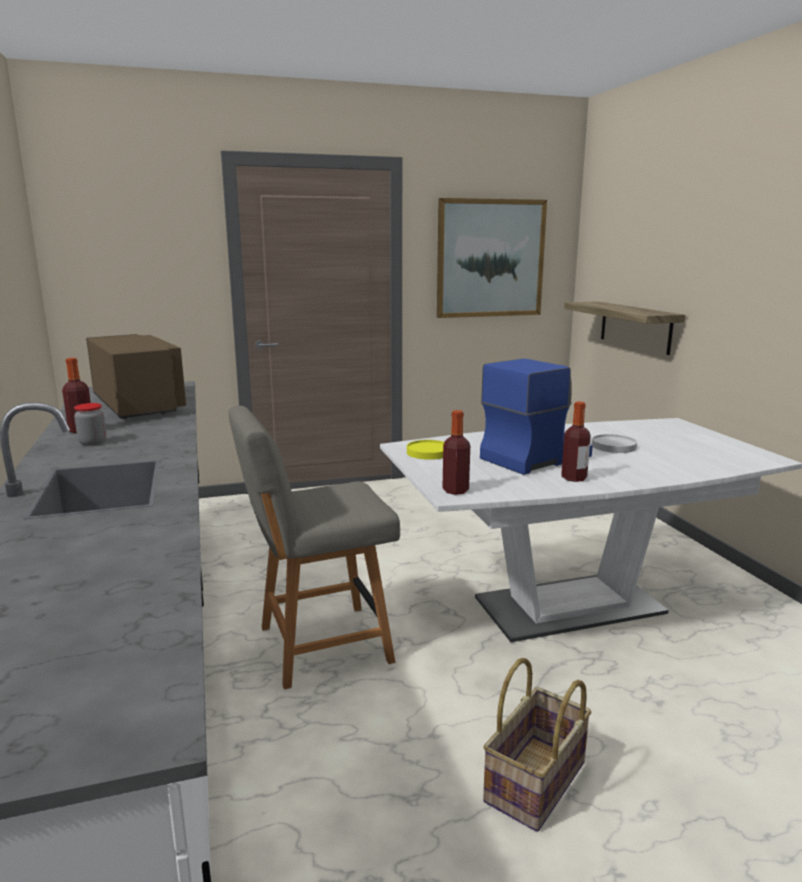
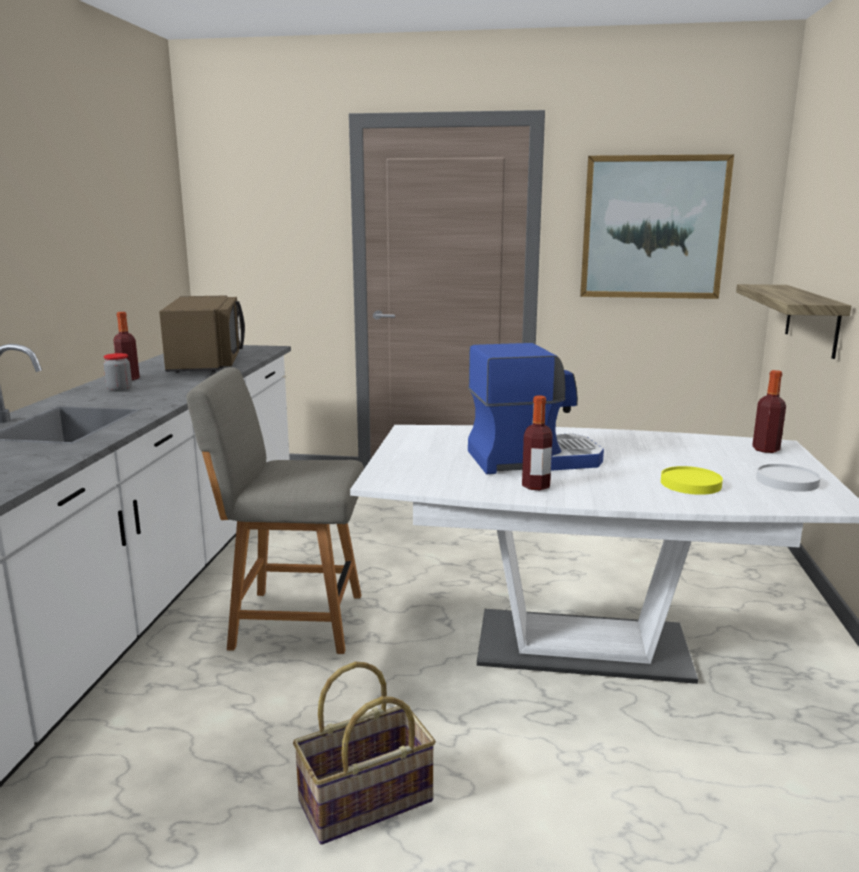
camera: 25 degrees right, 0 degrees up
(428, 452) = (426, 439): yellow plate -> yellow plate (690, 484)
(455, 490) = (390, 478): bottle -> bottle (765, 449)
(613, 446) = (645, 461): white plate -> white plate (786, 481)

